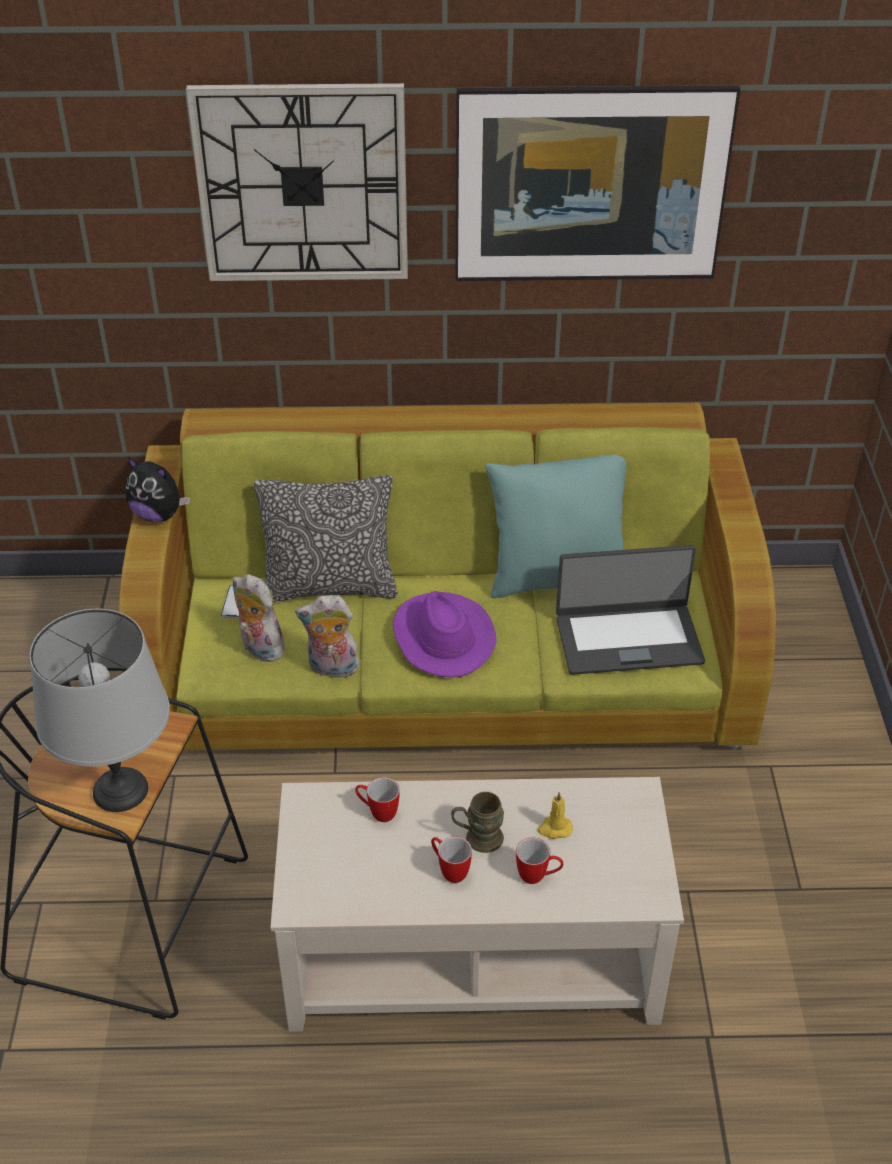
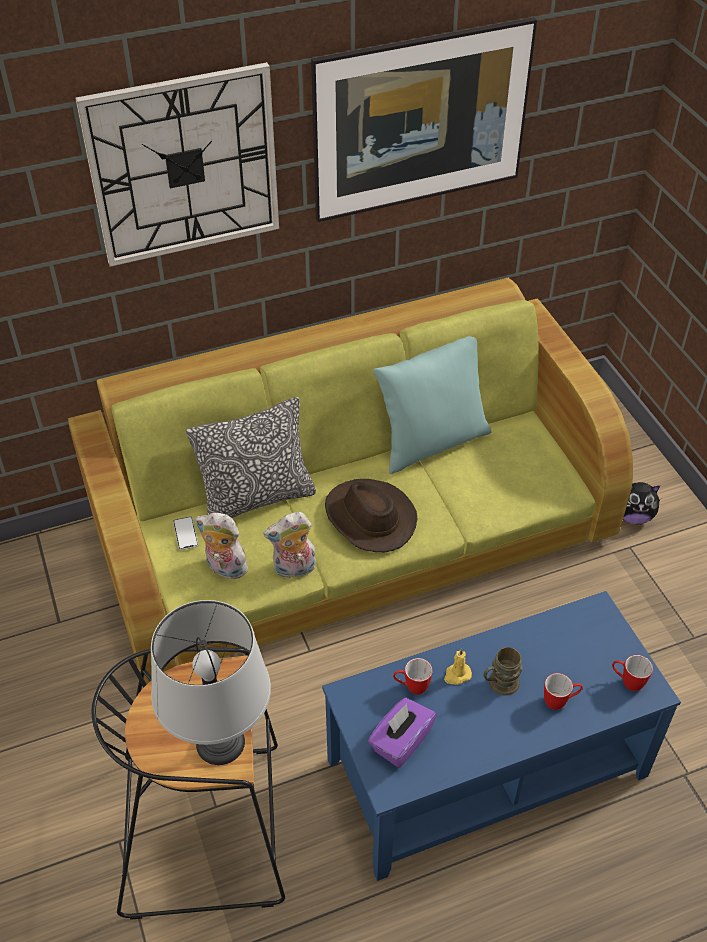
camera: 20 degrees left, 5 degrees up
(158, 515) = (111, 480): plush toy -> plush toy (633, 516)
(335, 863) = (400, 741): none -> purple tissue box
(442, 637) = (369, 518): purple hat -> brown hat
(449, 870) = (491, 718): mug -> mug (627, 682)
(472, 954) = (487, 767): beige coffee table -> blue coffee table
(554, 829) = (552, 658): yellow candle -> yellow candle (457, 675)
(628, 638) = (510, 480): laptop -> none

